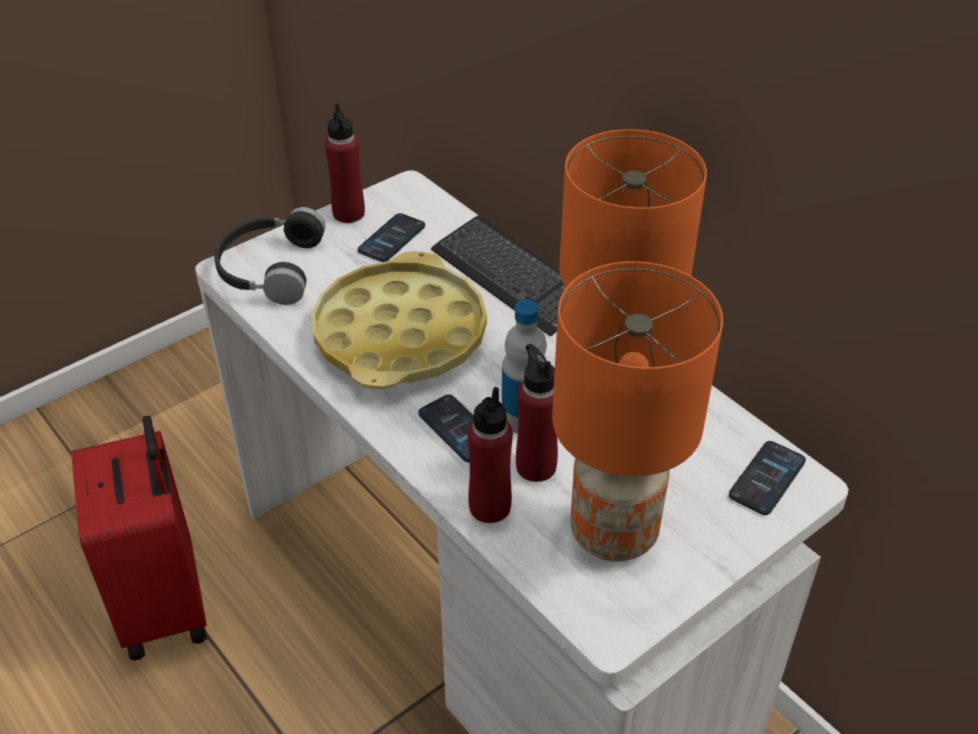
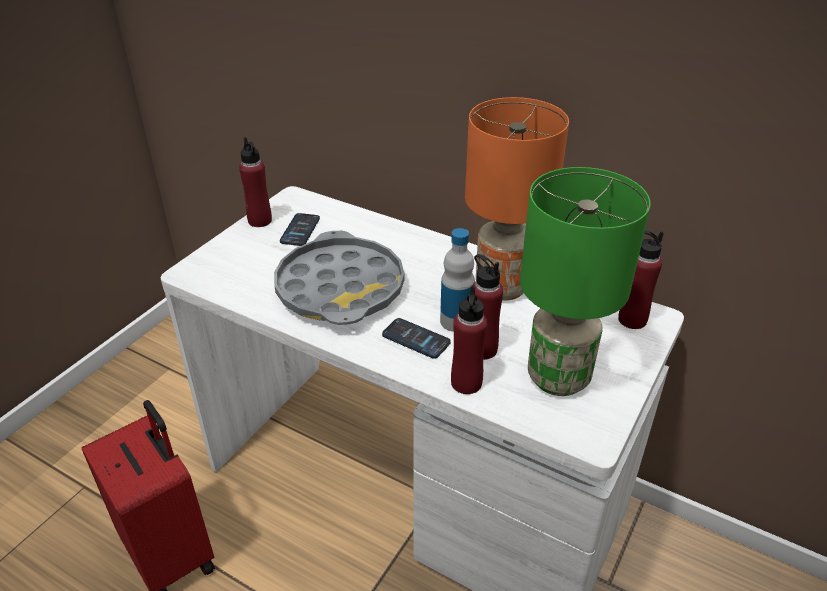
camera: 20 degrees left, 5 degrees down
(268, 269) = (219, 267): black headphones -> none
(400, 334) = (340, 288): yellow tray -> grey tray
(512, 277) = (398, 237): keyboard -> none
(613, 535) = (558, 379): orange table lamp -> green table lamp
(767, 478) = (632, 320): phone -> red bottle

